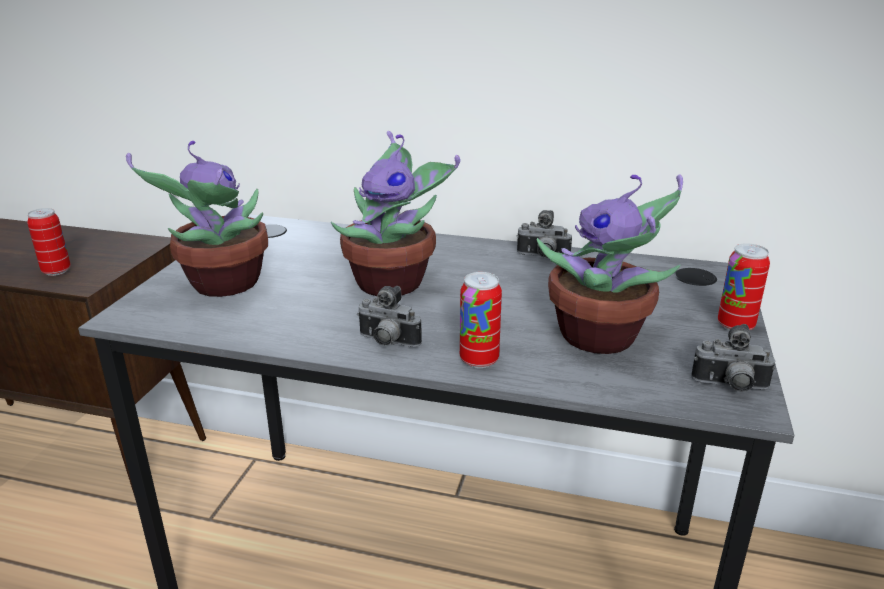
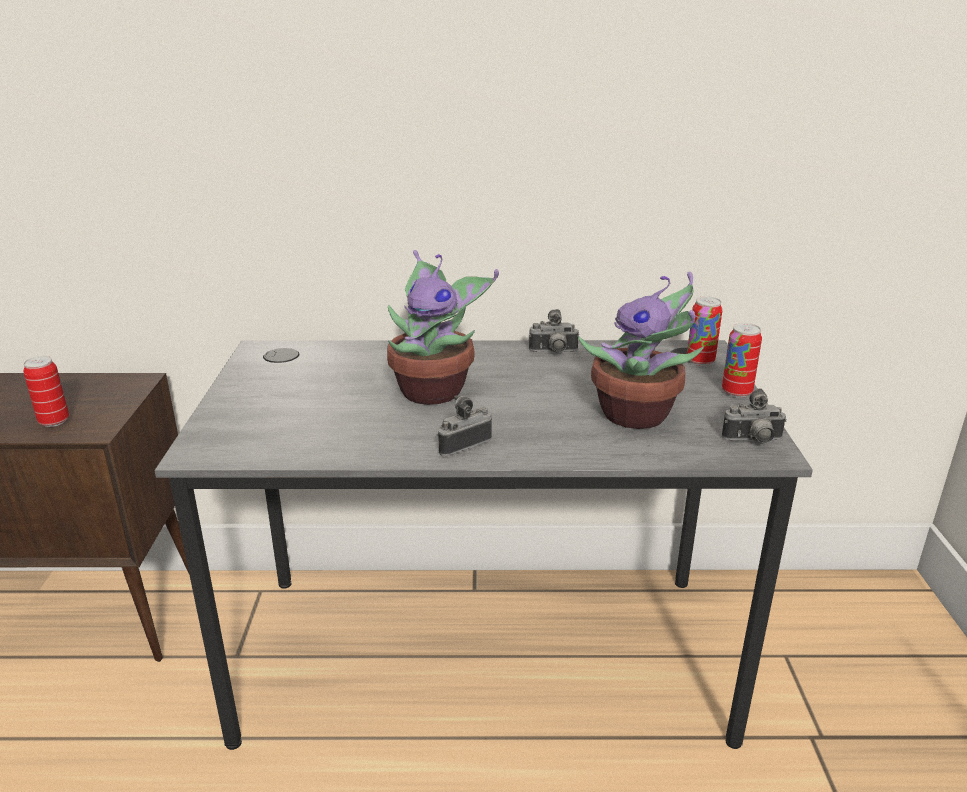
camera: 15 degrees left, 0 degrees up
(222, 285) = (273, 412): potted plant -> none
(387, 343) = (461, 444): camera -> camera turned 135 degrees clockwise
(479, 360) = (548, 447): can -> can (700, 361)

